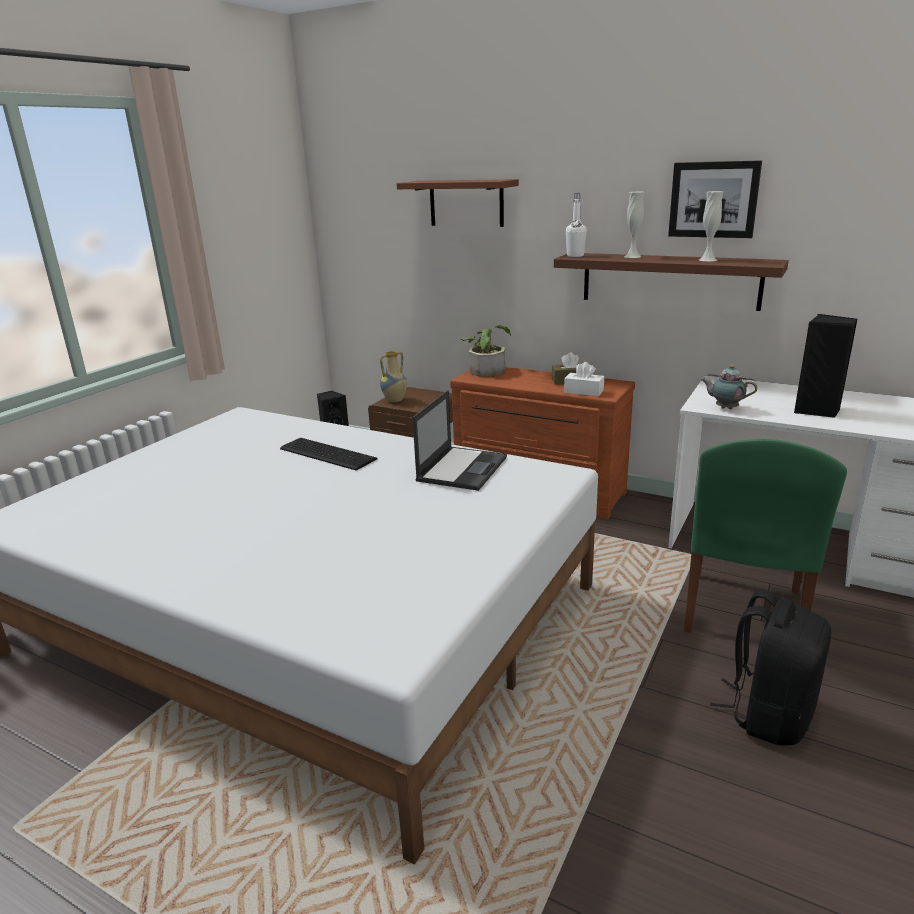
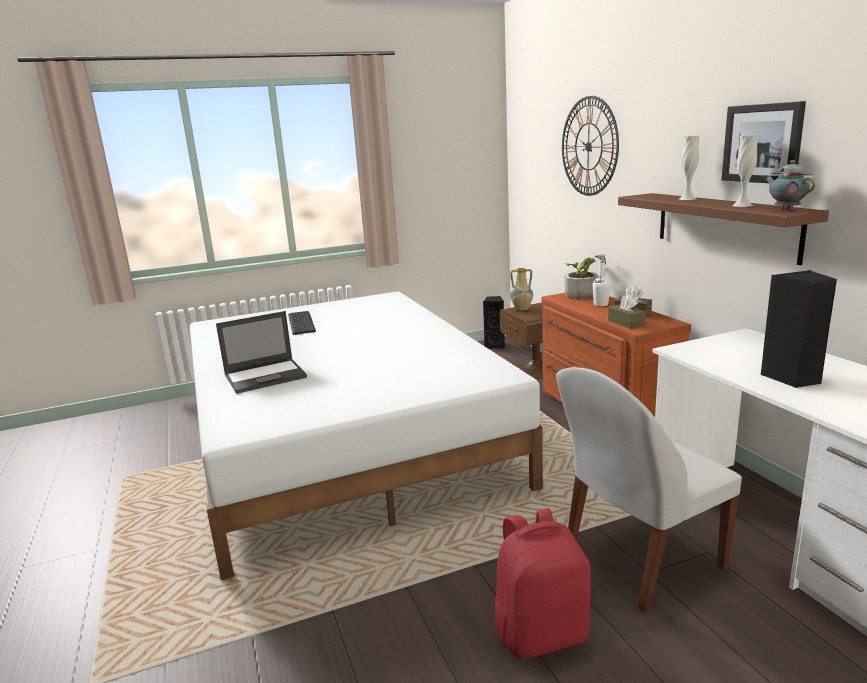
camera: 40 degrees right, 5 degrees down
(328, 453) = (393, 327): keyboard -> keyboard (302, 322)
(462, 468) = (449, 355): laptop -> laptop (266, 376)
(466, 203) = (588, 146): brown shelf -> wall clock
(575, 256) = (642, 195): white bottle -> white bottle (601, 304)
(583, 391) = (626, 323): white tissue box -> brown tissue box
(725, 408) = (697, 356): teapot -> teapot (785, 209)
(742, 613) = (639, 560): green chair -> white chair
(768, 714) = (541, 633): black backpack -> red backpack

